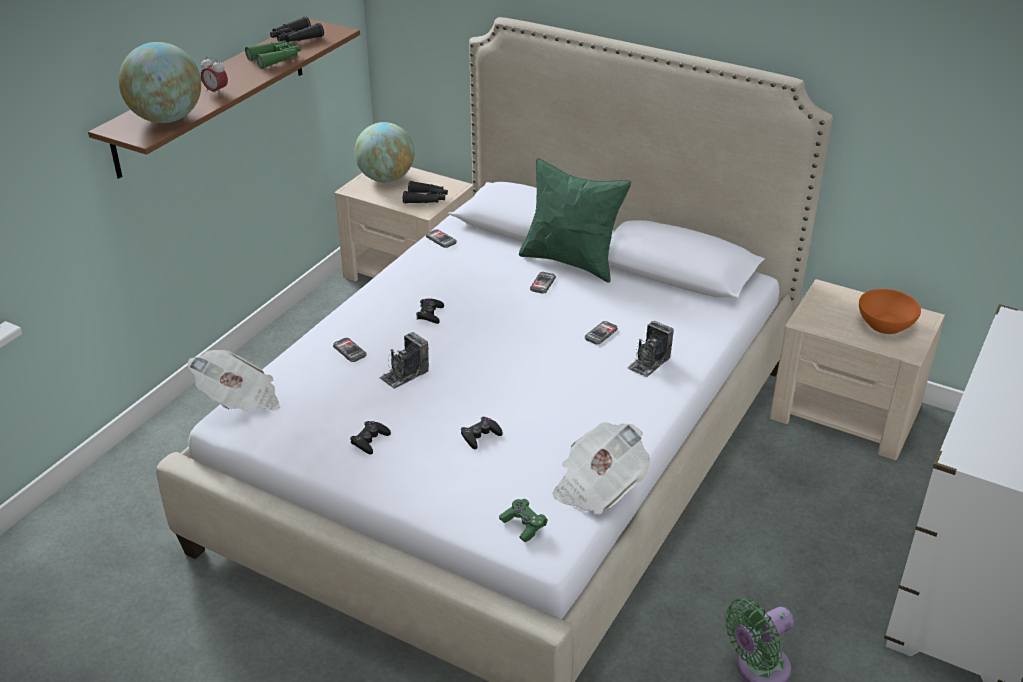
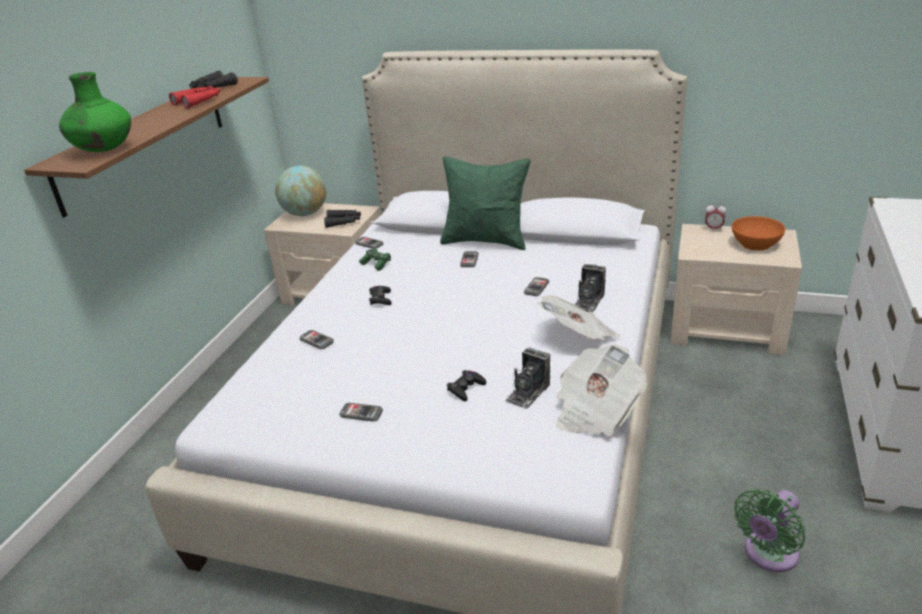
camera: 10 degrees left, 5 degrees down
(167, 119) = (104, 150): globe -> green vase
(216, 92) = (148, 127): alarm clock -> alarm clock (713, 229)
(240, 400) = (221, 402): newspaper -> newspaper (579, 336)
(276, 59) = (199, 101): green binoculars -> red binoculars
(370, 440) = (361, 413): black game controller -> phone
(404, 374) = (375, 350): camera -> camera (528, 392)
(523, 525) = (542, 461): green game controller -> green game controller (376, 264)

